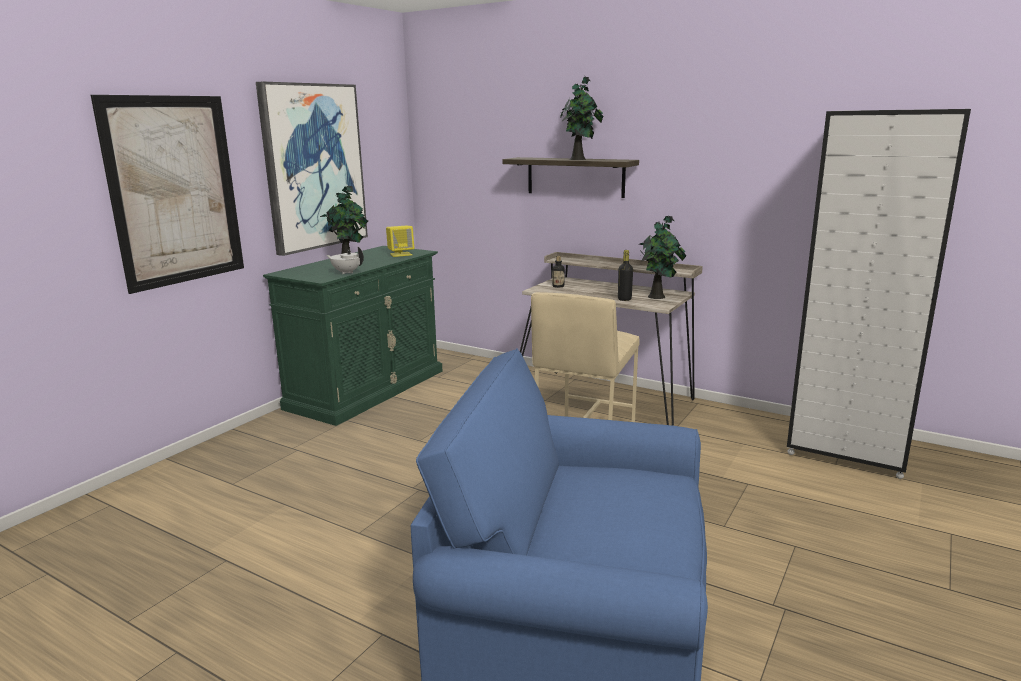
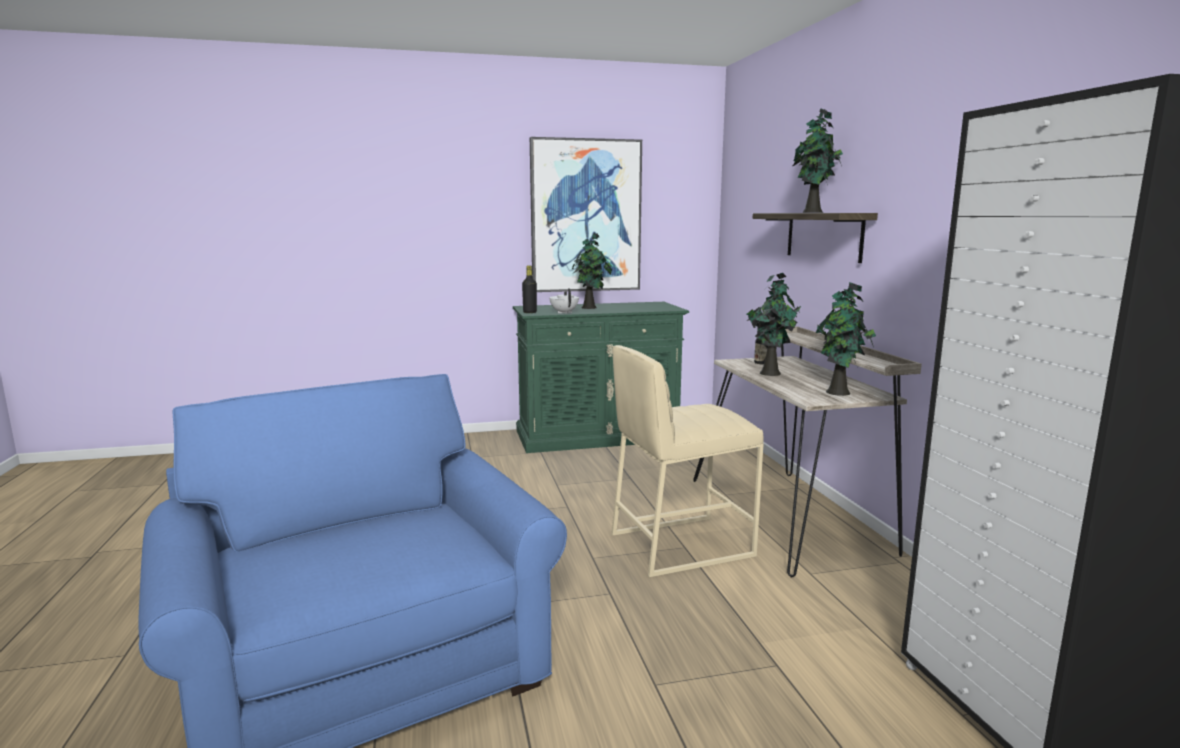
camera: 45 degrees right, 5 degrees down
(175, 191) = (439, 225): picture -> none
(401, 254) = (650, 308): yellow speaker -> none
(585, 292) = (770, 373): none -> potted plant
(624, 299) = (791, 386): black bottle -> black bottle (530, 312)

